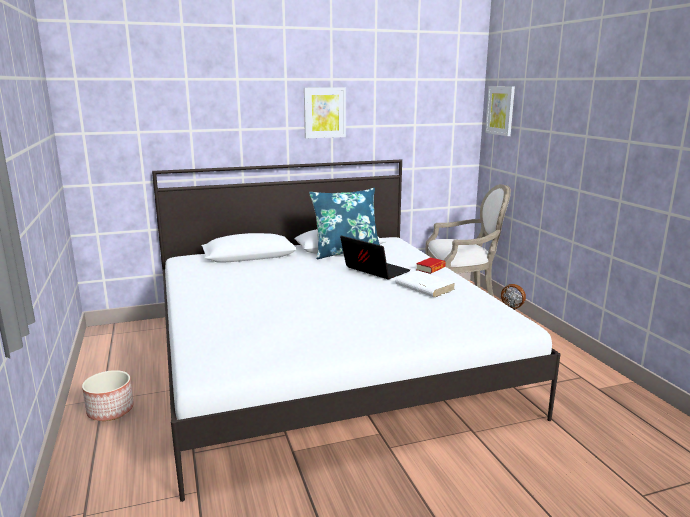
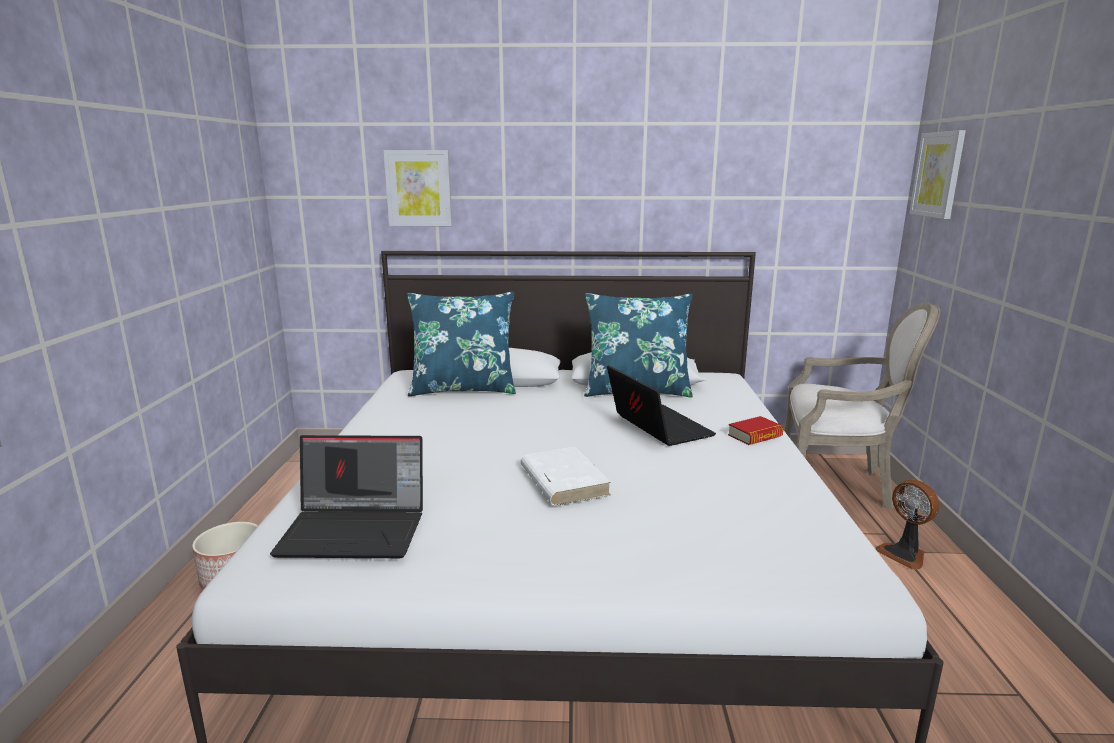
camera: 20 degrees right, 0 degrees up
(232, 263) = (463, 389): none -> blue pillow
(247, 343) = (356, 530): none -> laptop
(324, 112) = (631, 175): picture -> picture (419, 188)
(424, 287) = (721, 469): white book -> white book (563, 480)

